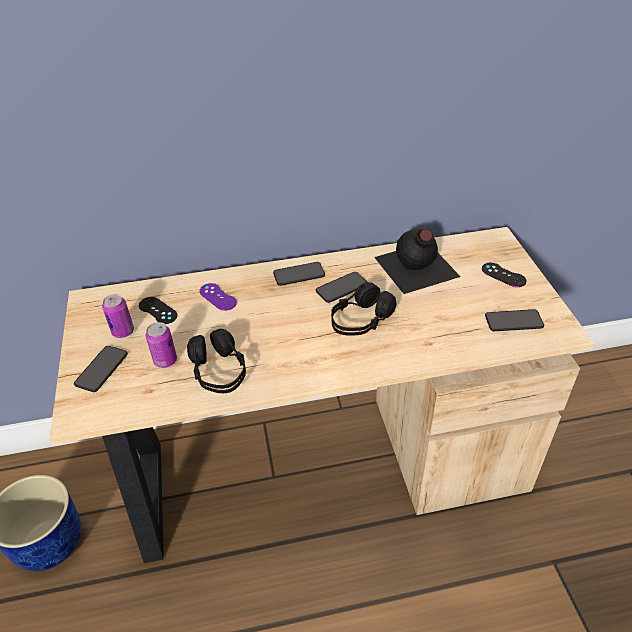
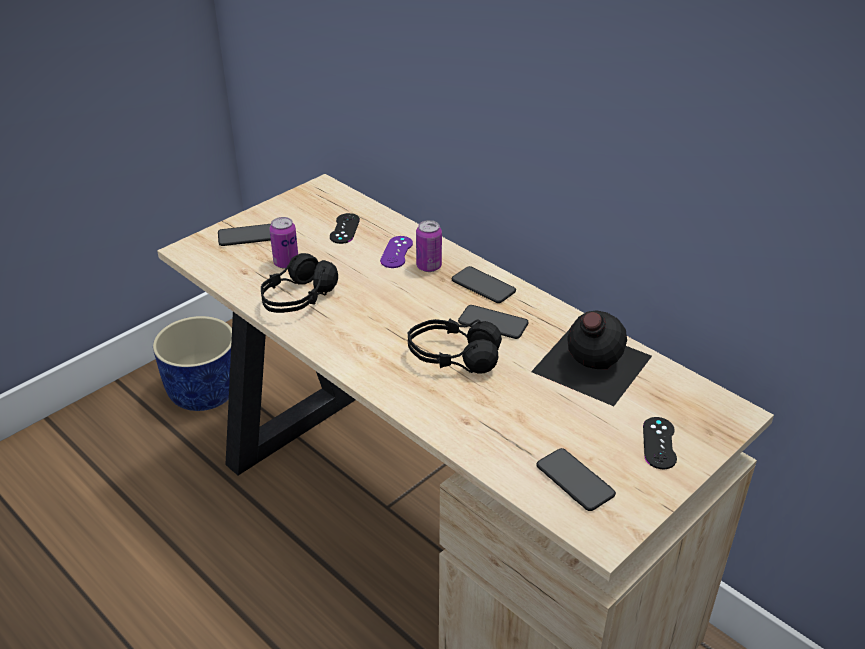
camera: 55 degrees right, 5 degrees down
(123, 331) = (301, 224): can -> can (429, 266)

